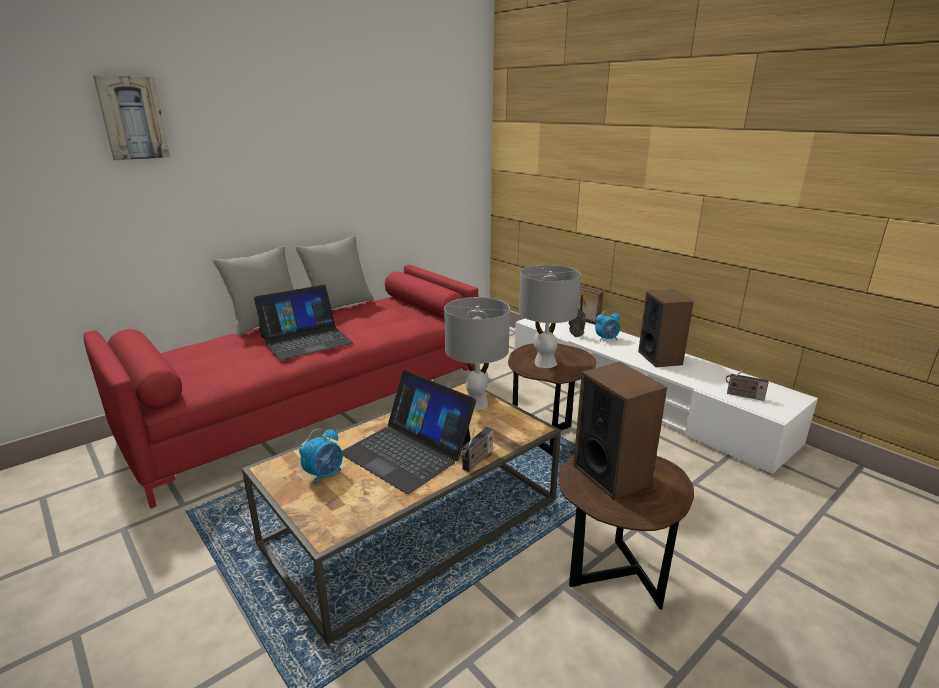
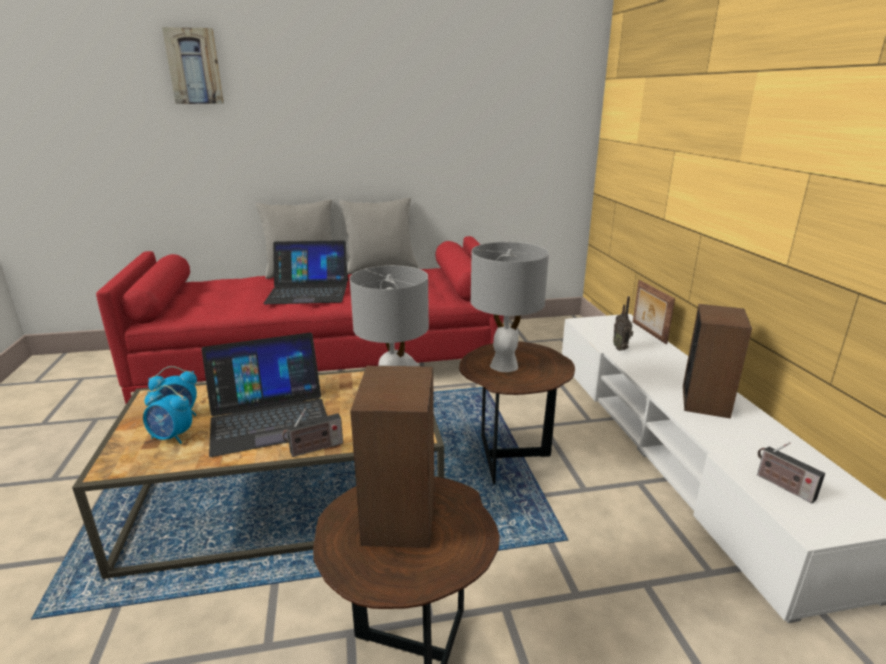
camera: 30 degrees right, 0 degrees up
(407, 451) = (269, 417): laptop -> laptop turned 90 degrees counterclockwise
(606, 339) = (656, 361): alarm clock -> alarm clock (172, 437)

